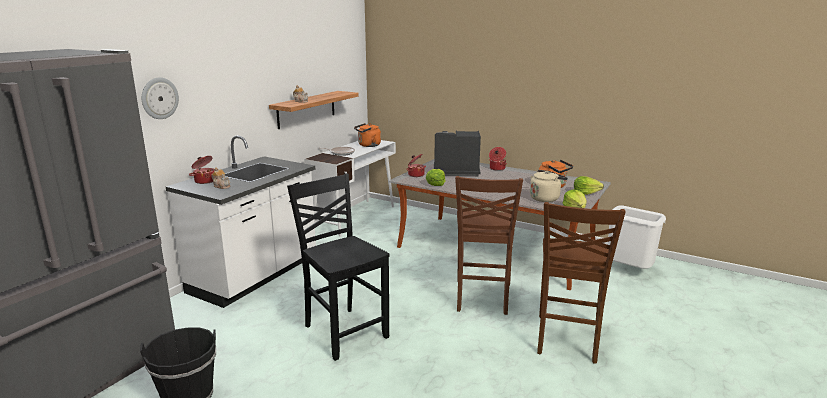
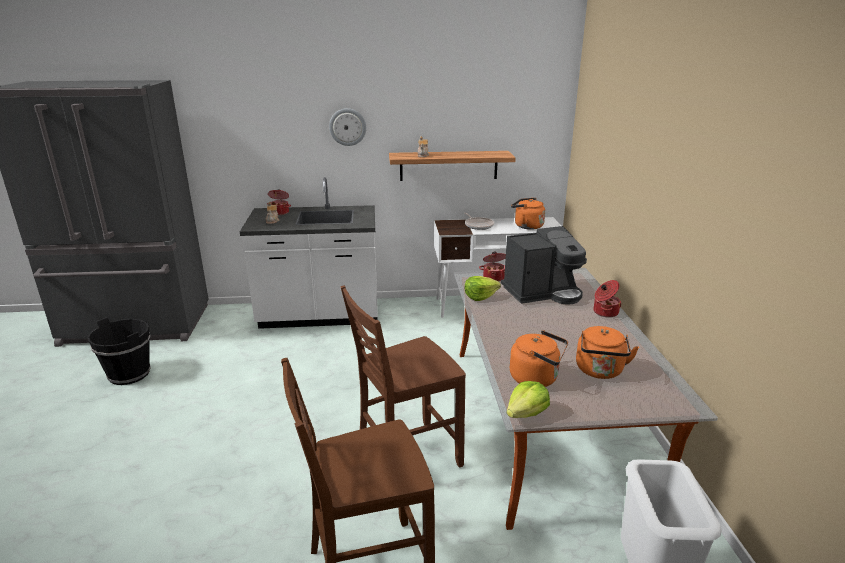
camera: 55 degrees right, 5 degrees up
(159, 98) = (254, 129): wall clock -> wall clock (347, 127)
(344, 331) = (263, 398): black chair -> none
(454, 171) = (542, 292): coffee machine -> coffee machine turned 105 degrees clockwise
(545, 198) = (537, 378): beige kettle -> orange kettle
(585, 193) = (615, 406): lettuce -> none

